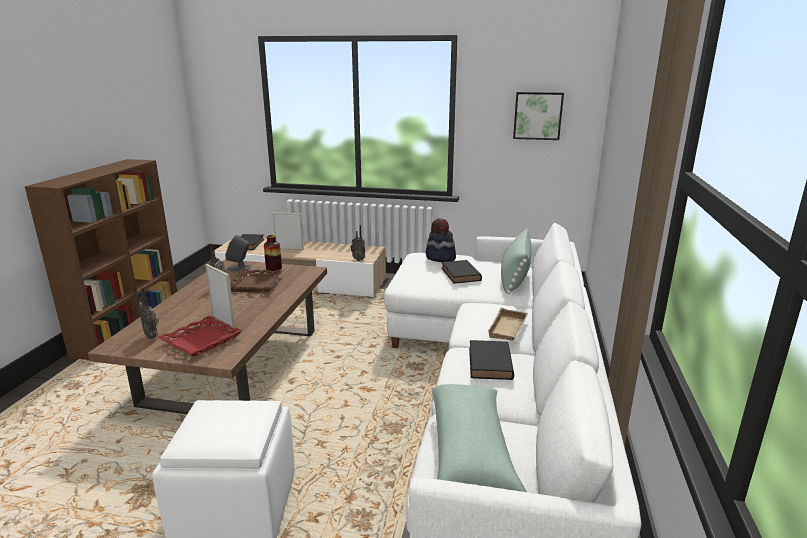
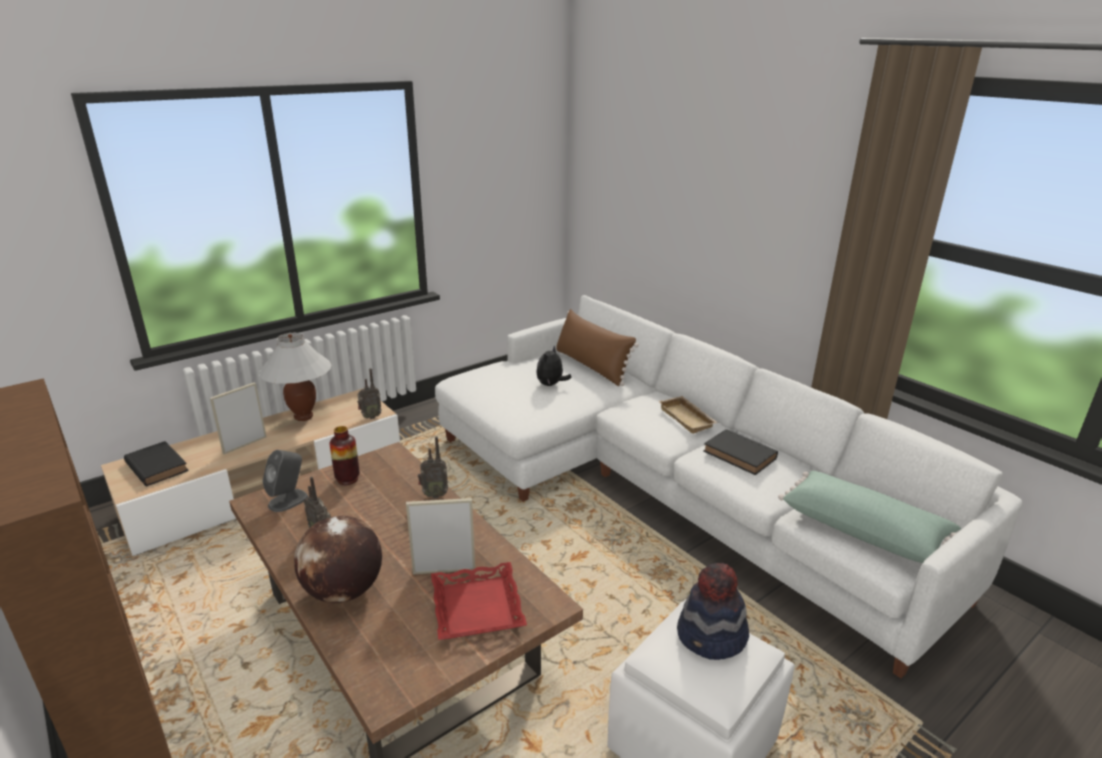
camera: 50 degrees left, 5 degrees up
(152, 336) = (404, 647): radio -> radio (434, 494)
(182, 307) = (343, 591): none -> globe
(255, 284) = (366, 508): brown tray -> none
(333, 248) = (304, 417): none -> white table lamp
(440, 258) = (493, 374): hat -> hat (712, 637)
(461, 275) = (551, 385): black book -> plush toy
(514, 277) = (591, 366): green pillow -> brown pillow
(537, 115) = (509, 175): picture -> none

